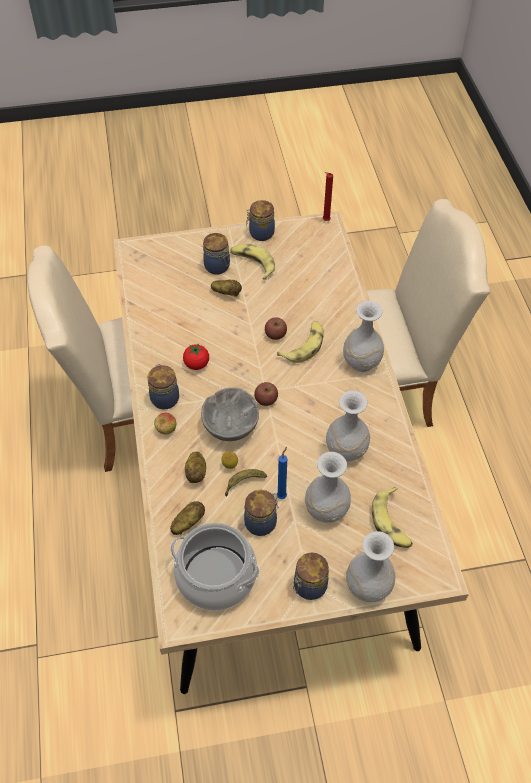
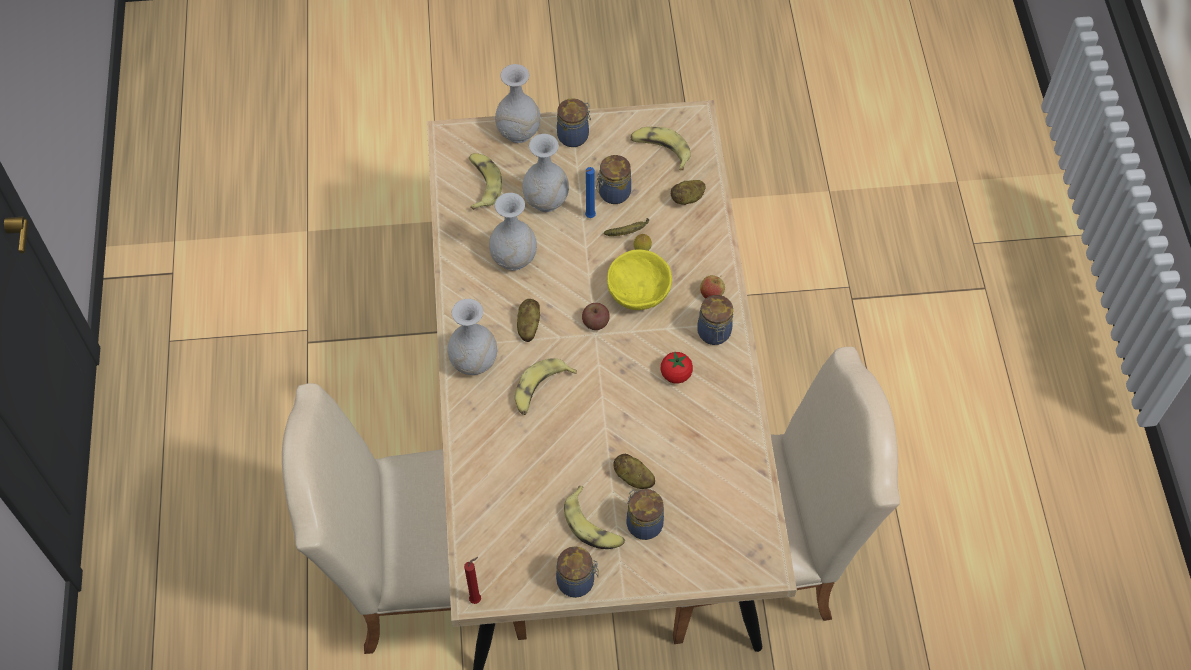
camera: 175 degrees left, 5 degrees up
(196, 472) = (678, 246): potato -> potato (528, 326)
(216, 576) = (660, 150): cooking pot -> banana
(230, 426) = (639, 294): grey bowl -> yellow bowl
(275, 334) = (574, 408): apple -> none

